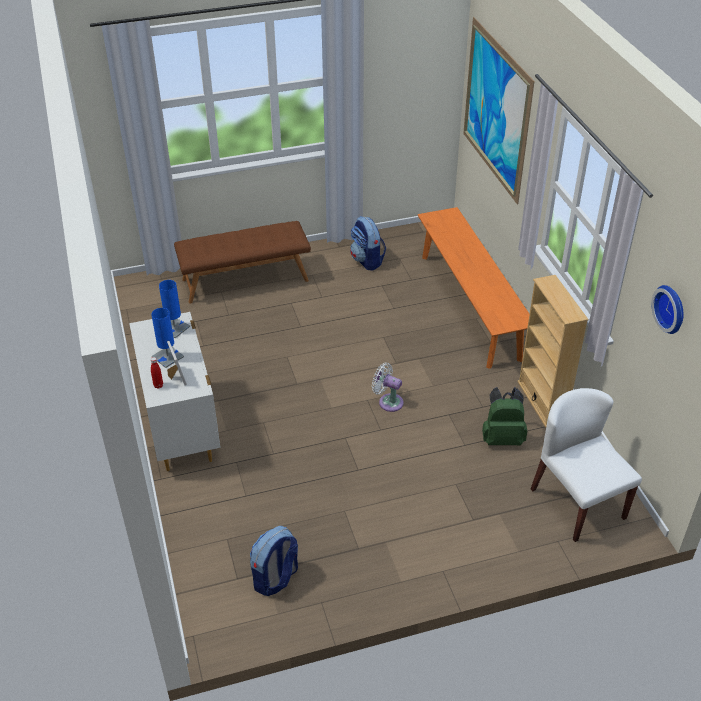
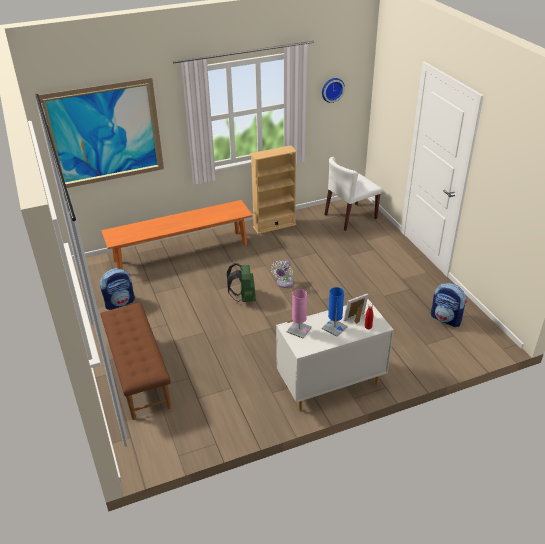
camera: 95 degrees left, 5 degrees down
(174, 328) = (299, 329): blue table lamp -> pink table lamp
(502, 438) = (307, 239): green backpack -> green backpack (244, 298)

